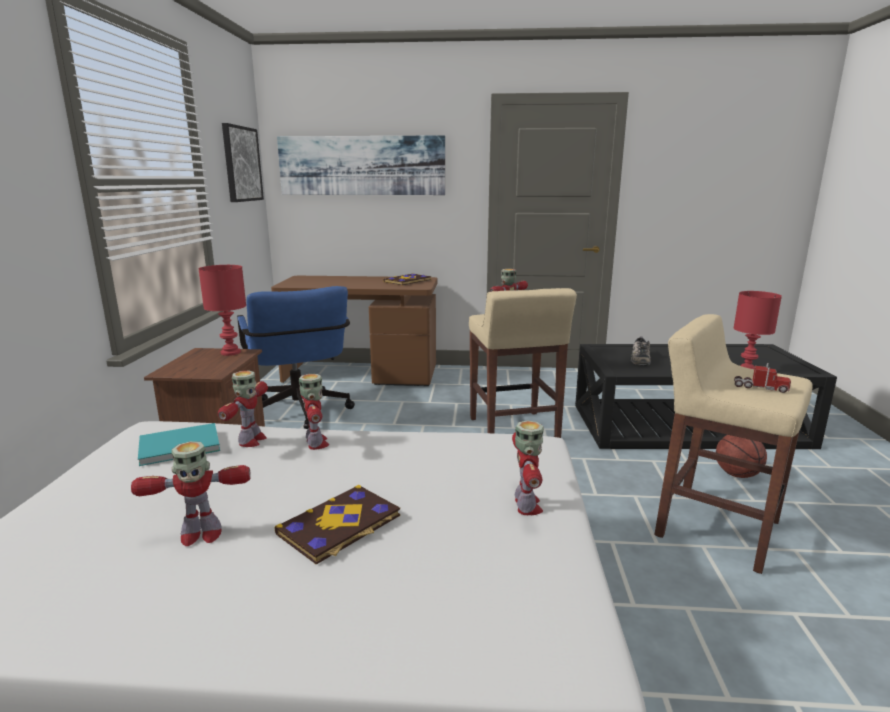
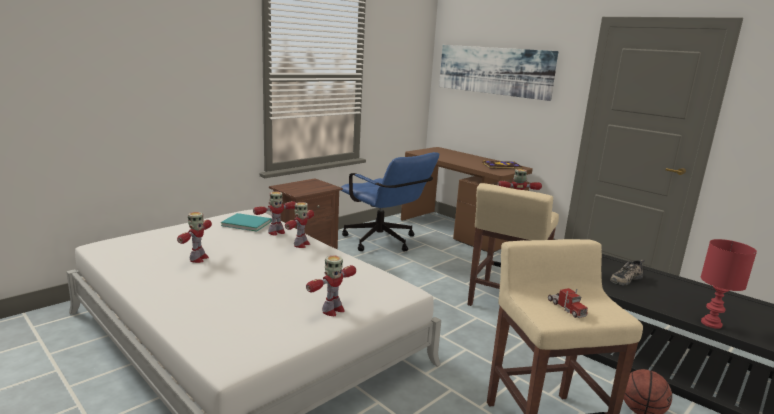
camera: 40 degrees right, 0 degrees up
(200, 535) = (198, 259): toy robot -> toy robot turned 105 degrees counterclockwise
(231, 352) = (325, 185): red table lamp -> none
(241, 164) = (406, 64): picture -> none
(300, 415) = (384, 242): blue office chair -> blue office chair turned 60 degrees counterclockwise
(340, 525) = (244, 278): book -> none

